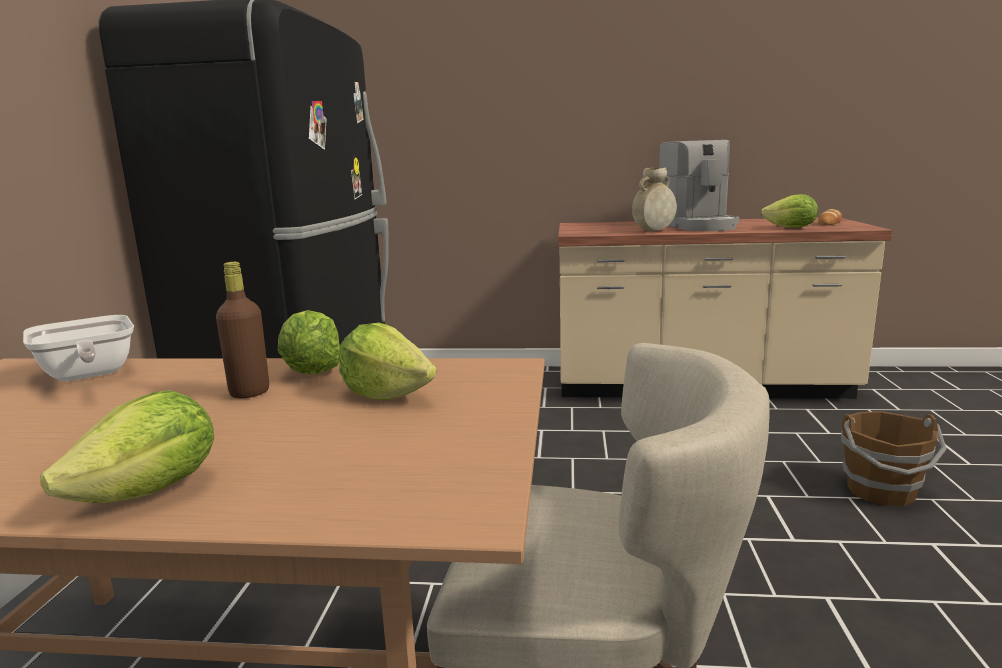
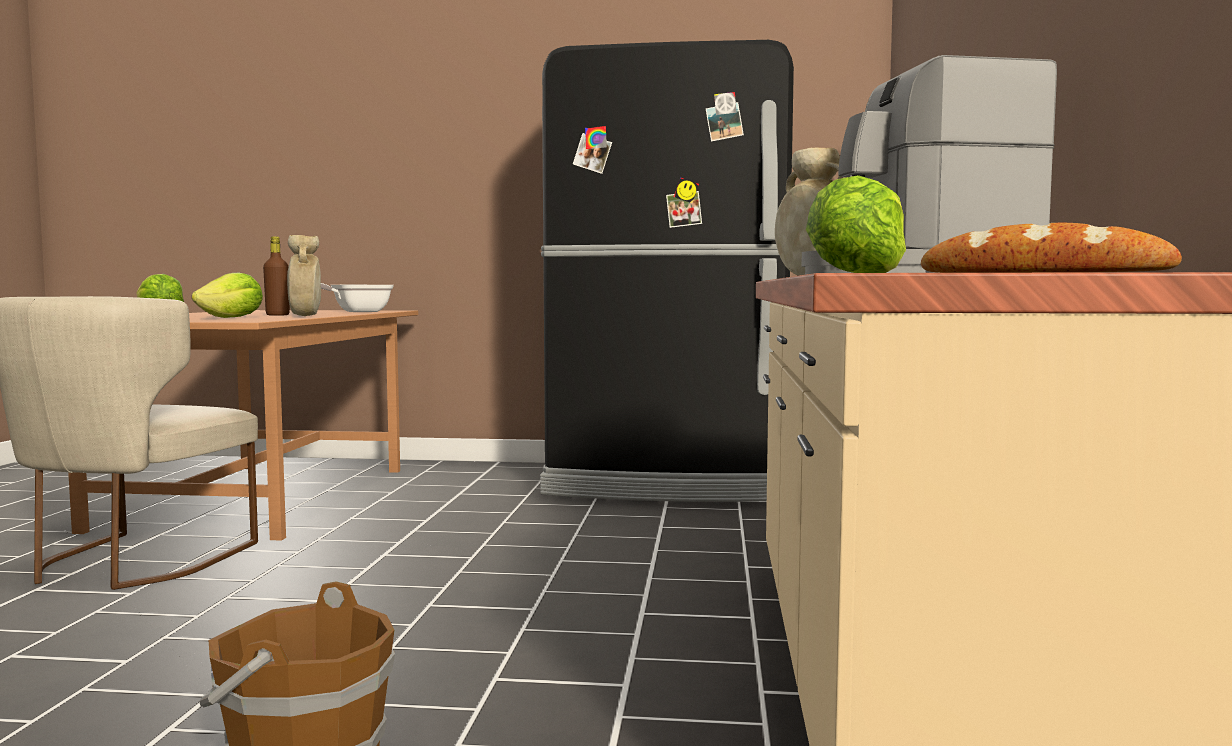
camera: 90 degrees right, 10 degrees down
(312, 371) = (305, 316): lettuce -> beige vase

